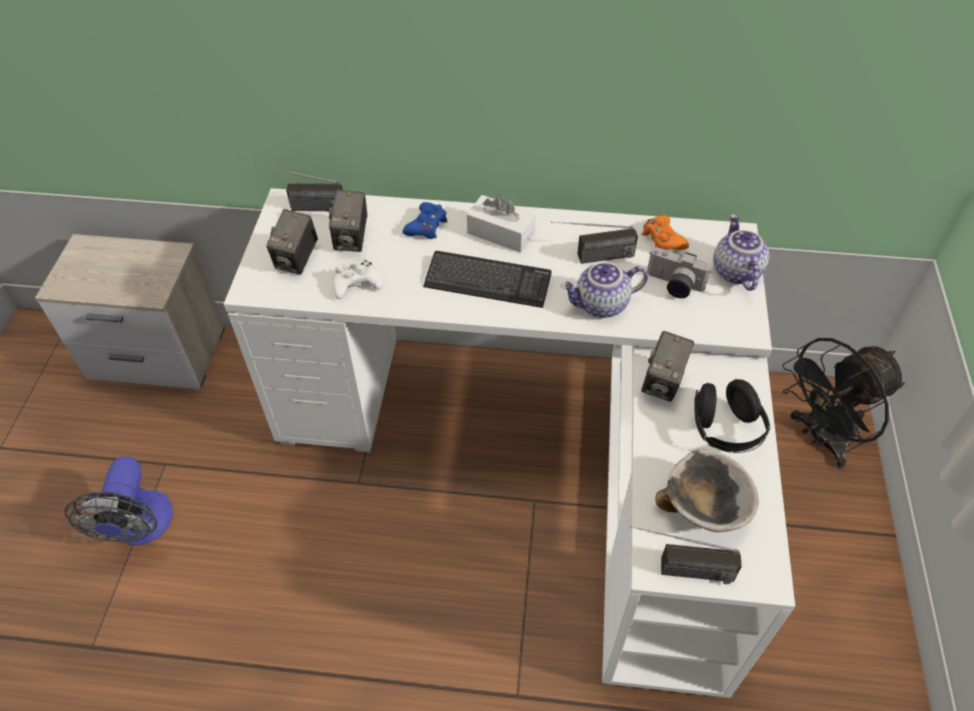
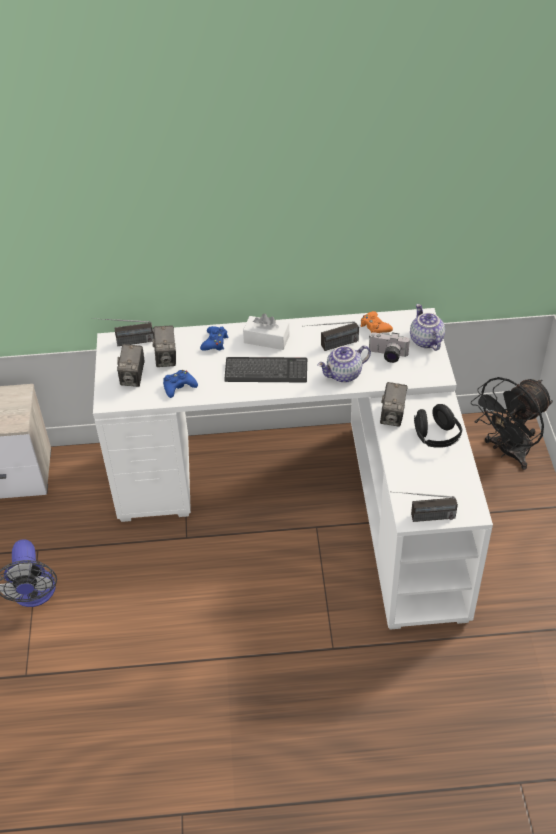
camera: 10 degrees left, 5 degrees down
(356, 284) = (179, 387): white game controller -> blue game controller
(704, 508) = (431, 482): bowl -> none

